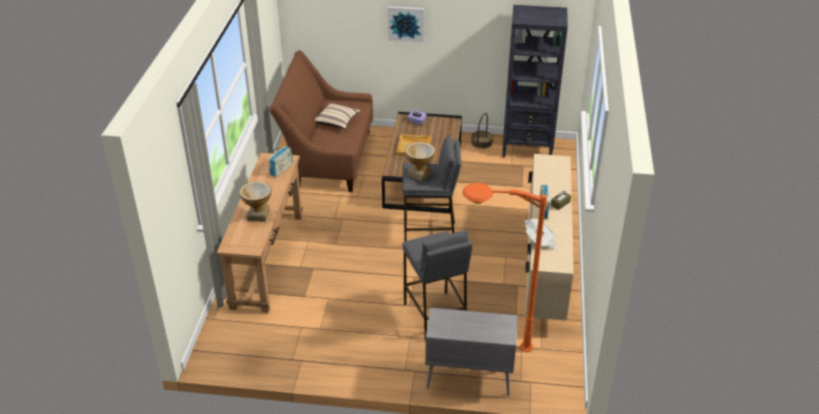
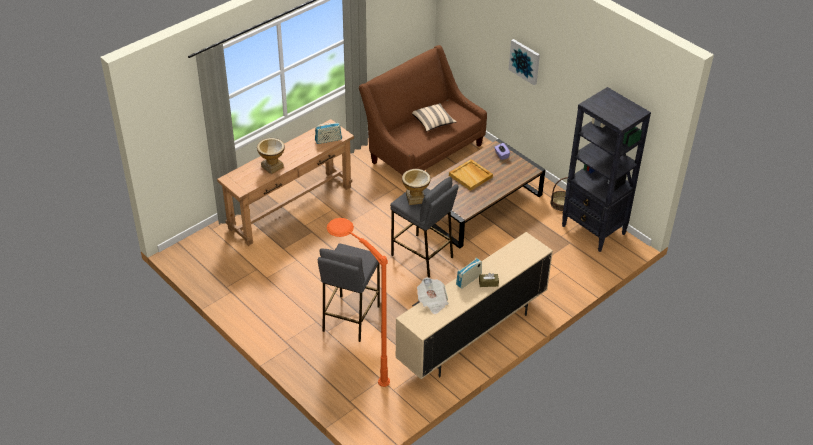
camera: 40 degrees right, 5 degrees up
(468, 378) = (317, 375): grey cabinet -> none

